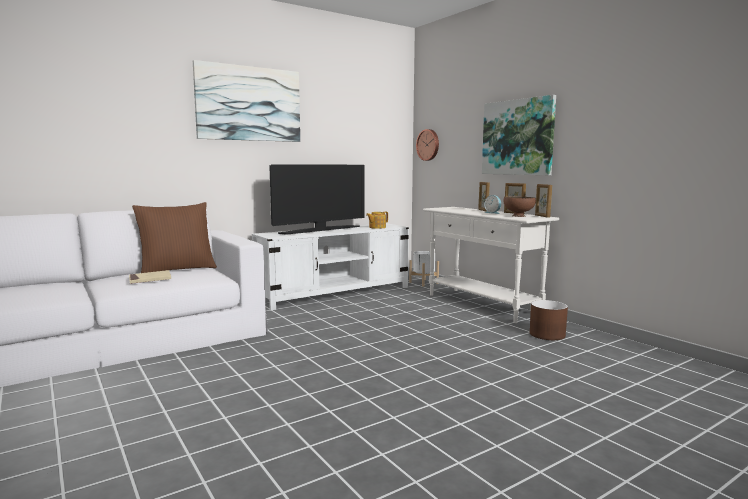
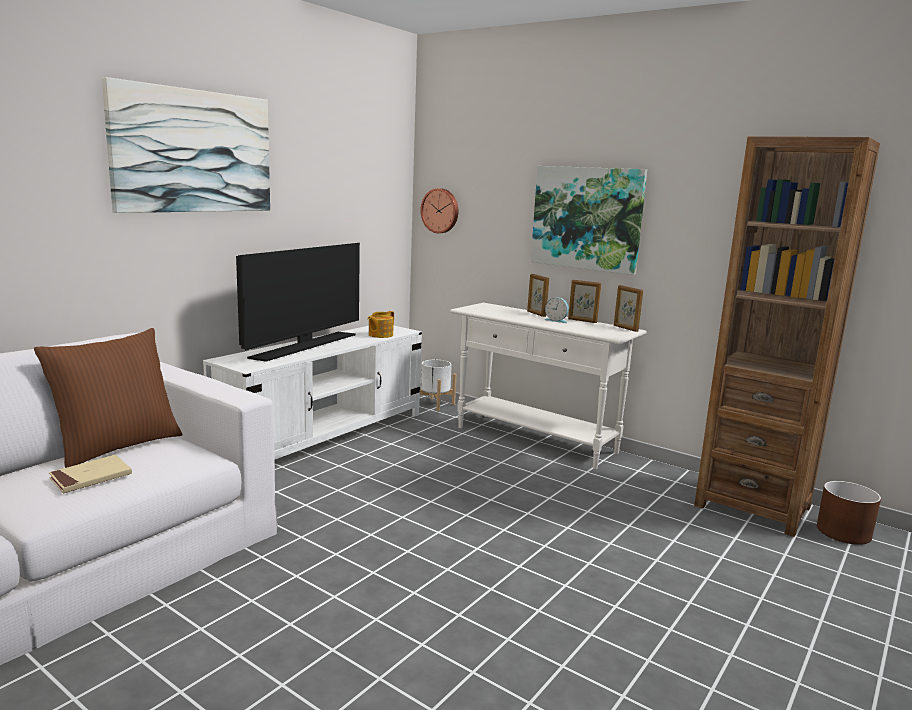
camera: 20 degrees left, 5 degrees up
(518, 216) = (598, 329): brown bowl -> none
(547, 334) = (643, 485): brown planter -> brown planter (843, 532)
(633, 354) = (752, 506): none -> brown bookcase

